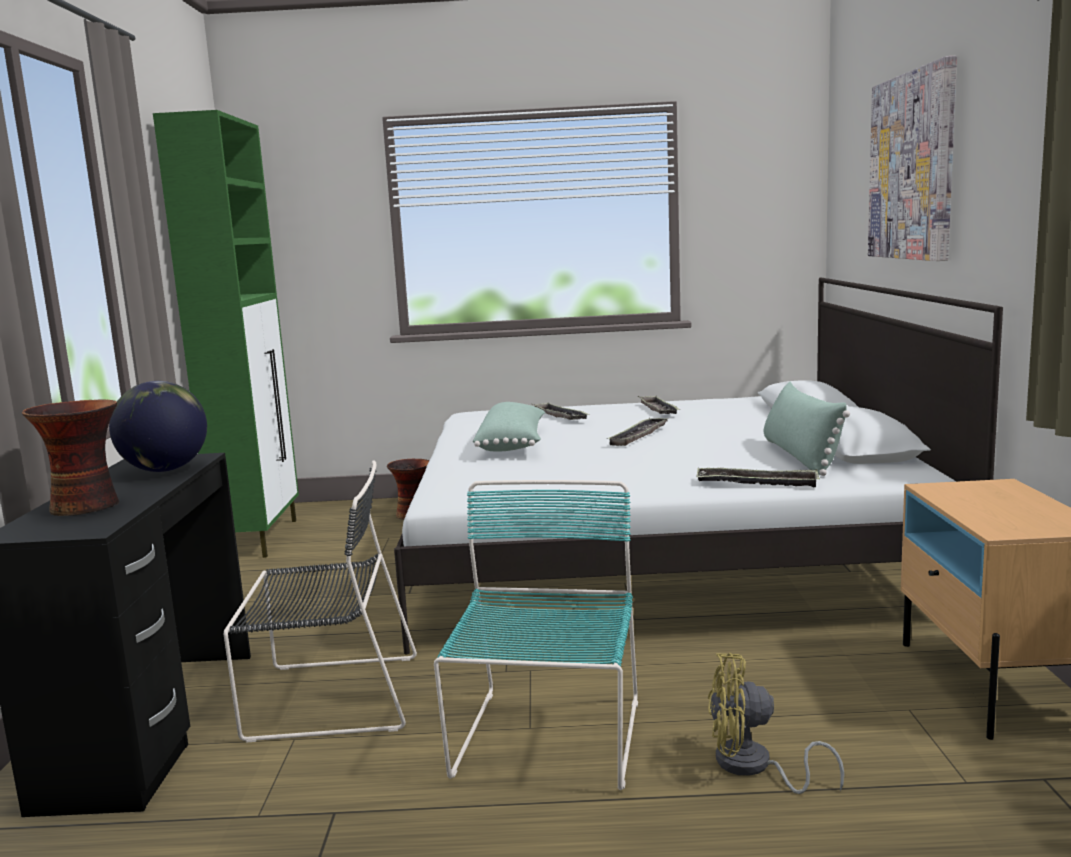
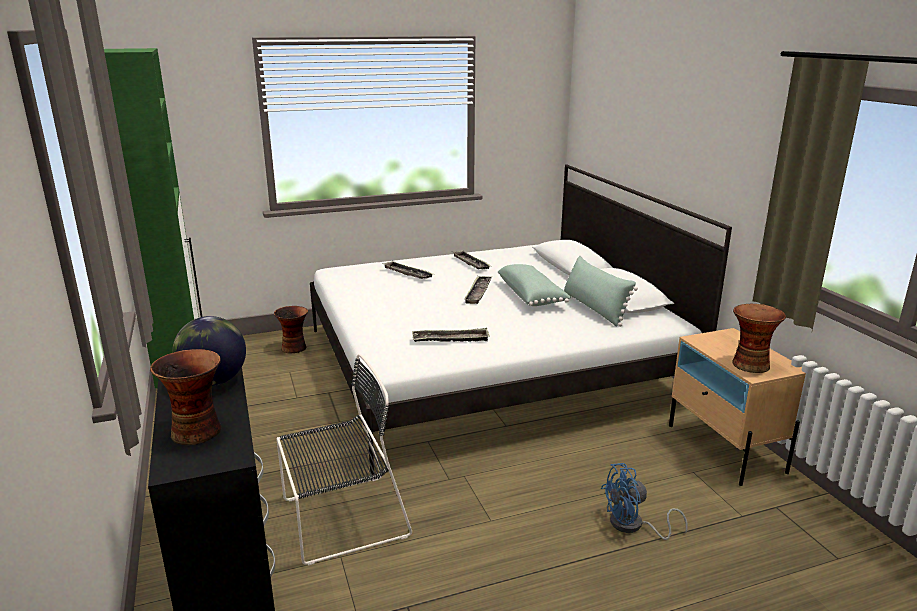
camera: 20 degrees left, 10 degrees up
(513, 444) = (395, 305): green pillow -> green pillow (532, 296)
(547, 741) = (508, 529): turquoise chair -> none
(753, 767) = (633, 526): yellow fan -> blue fan
(757, 483) = (585, 336): tray -> tray (451, 340)
(912, 167) = (655, 114): picture -> none
(1003, 519) = (749, 364): none -> vase

